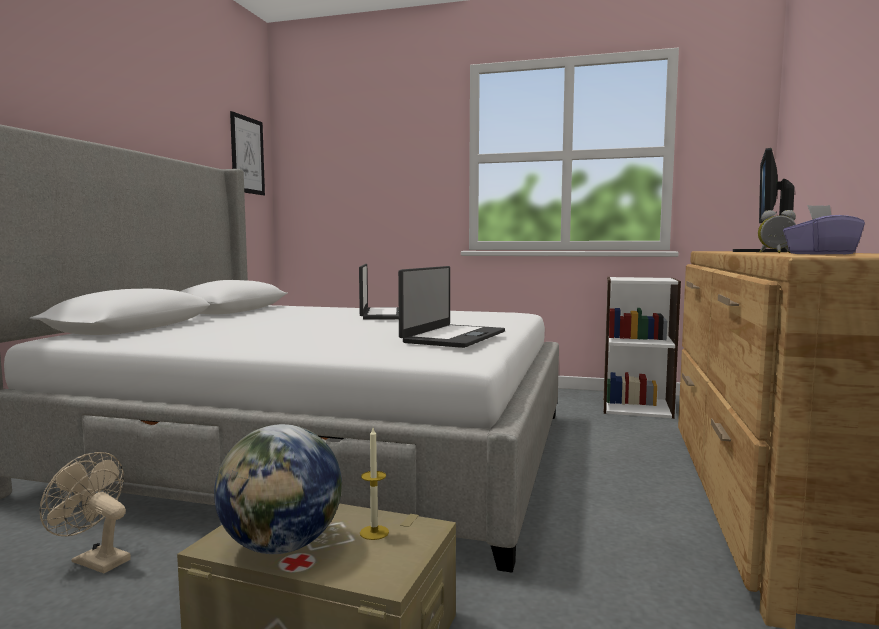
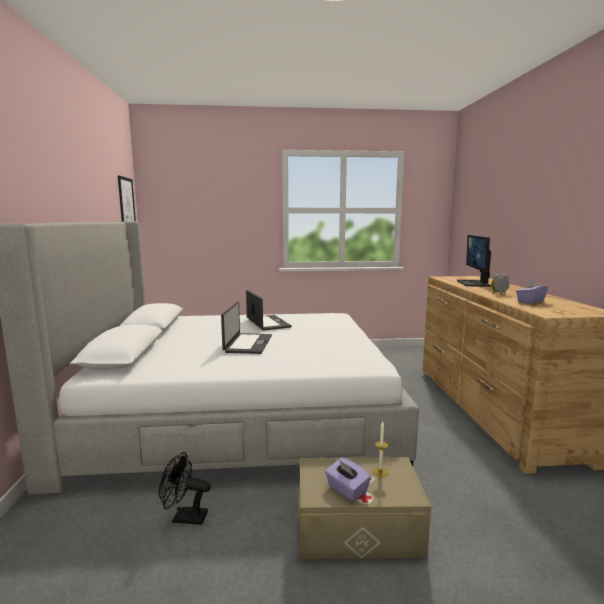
camera: 20 degrees left, 5 degrees up
(94, 560) = (184, 517): beige fan -> black fan
(282, 546) = (346, 490): globe -> purple tissue box
(453, 337) = (348, 347): laptop -> laptop (247, 344)
(636, 407) = (388, 356): white bookcase -> none

